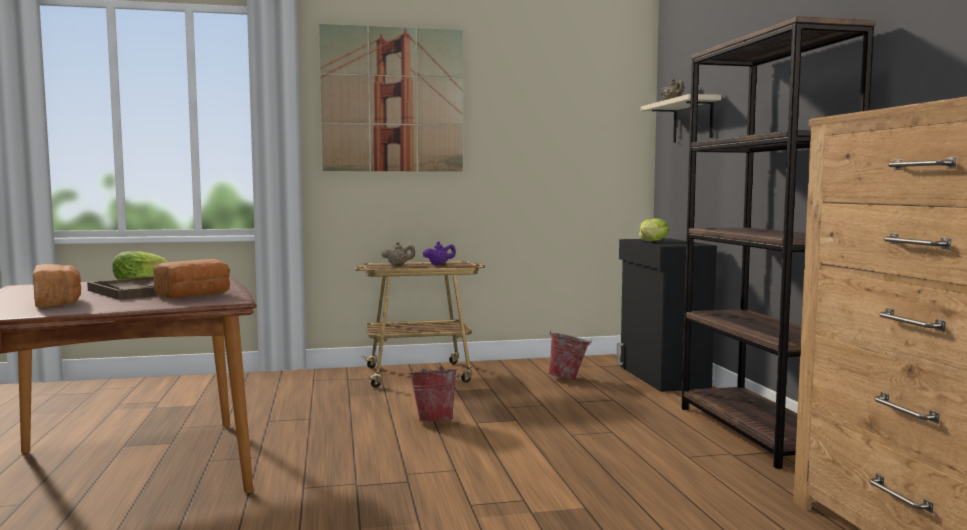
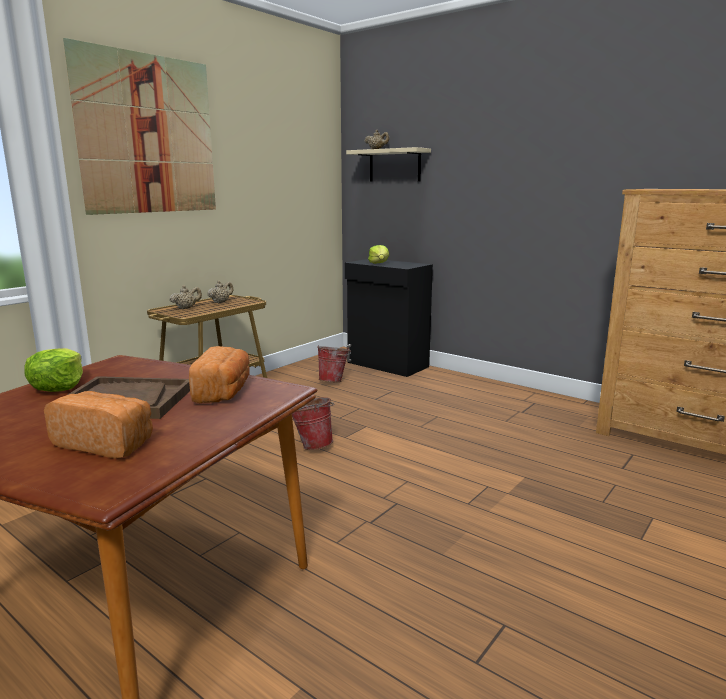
camera: 40 degrees left, 10 degrees up
(439, 264) = (221, 302): purple teapot -> beige teapot
(757, 432) = (505, 393): brown bookcase -> none

